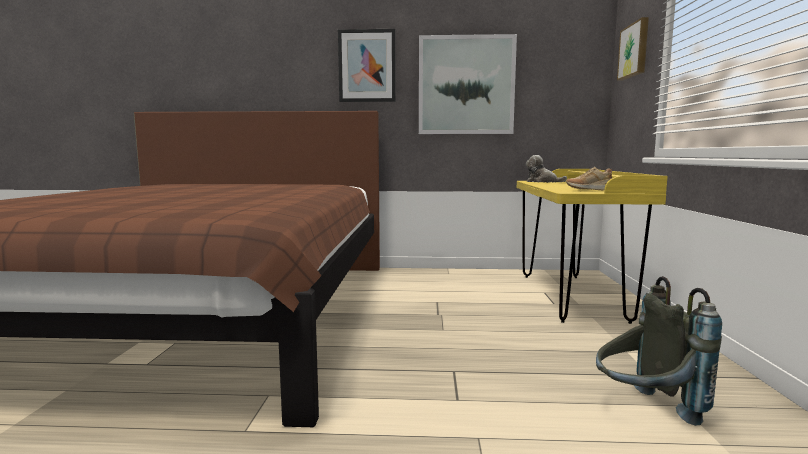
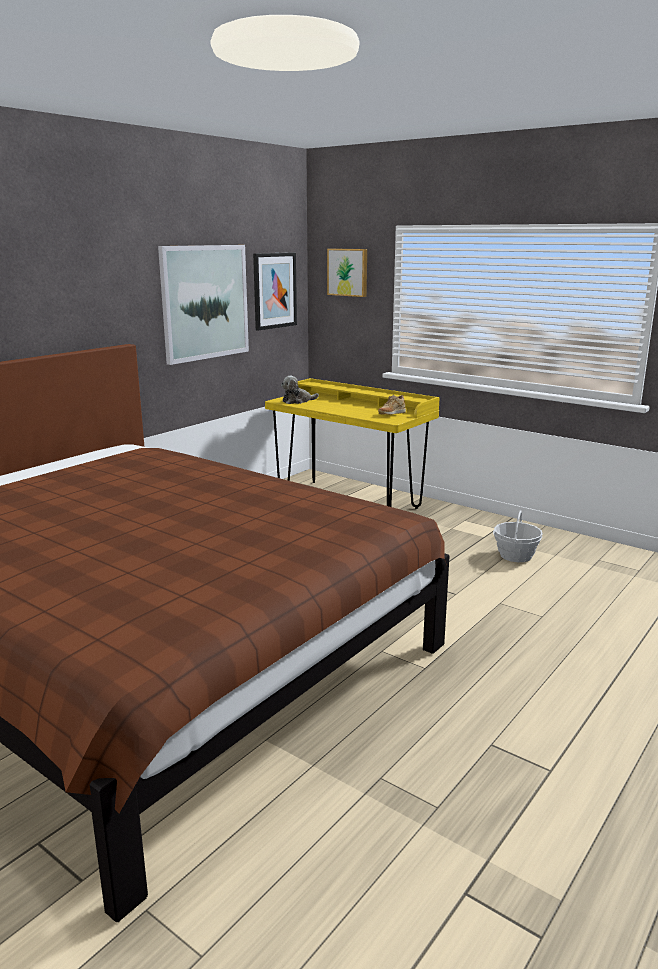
camera: 55 degrees left, 10 degrees up
(367, 66) = (107, 285): picture -> picture (274, 290)
(645, 411) = (515, 555): grey backpack -> basket

